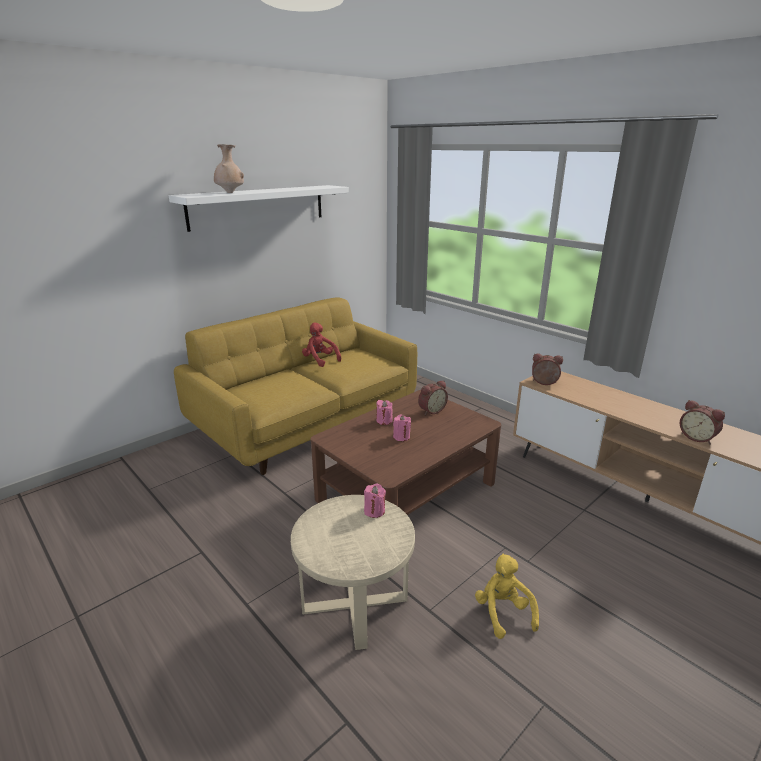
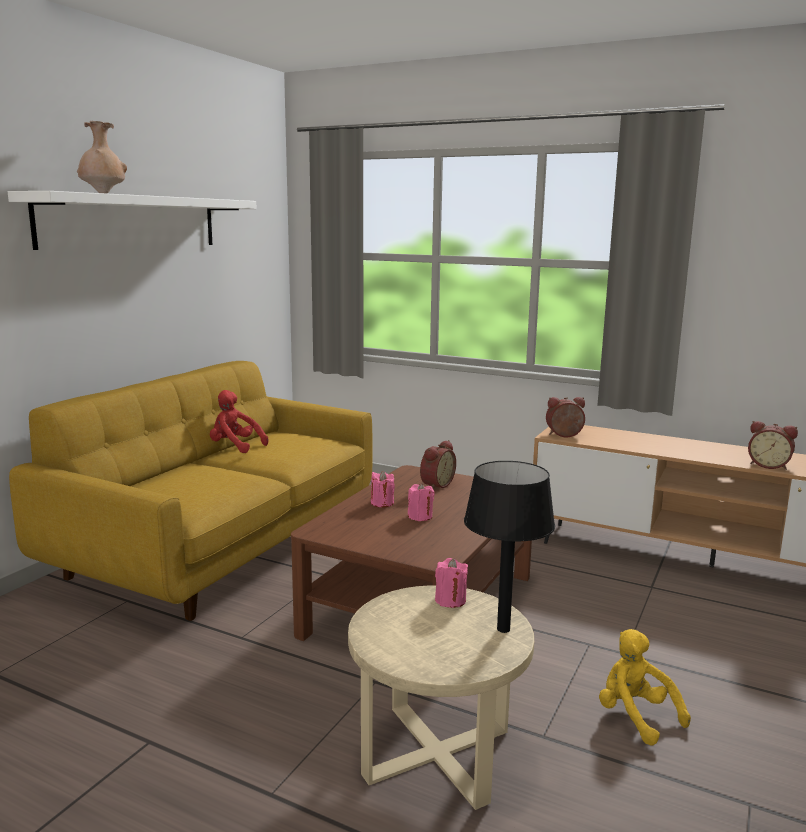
camera: 20 degrees left, 10 degrees down
(392, 542) = (503, 629): none -> black table lamp

